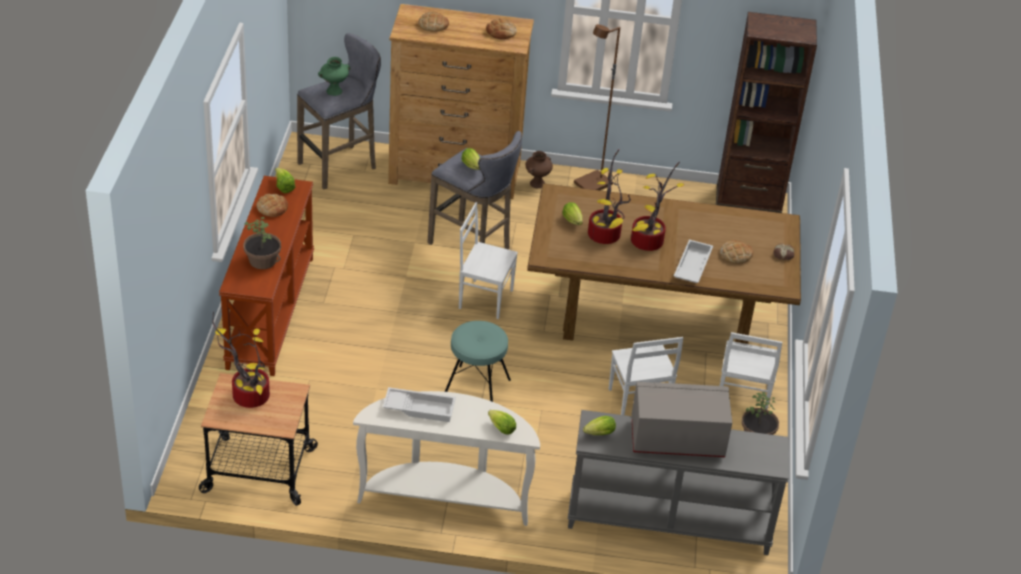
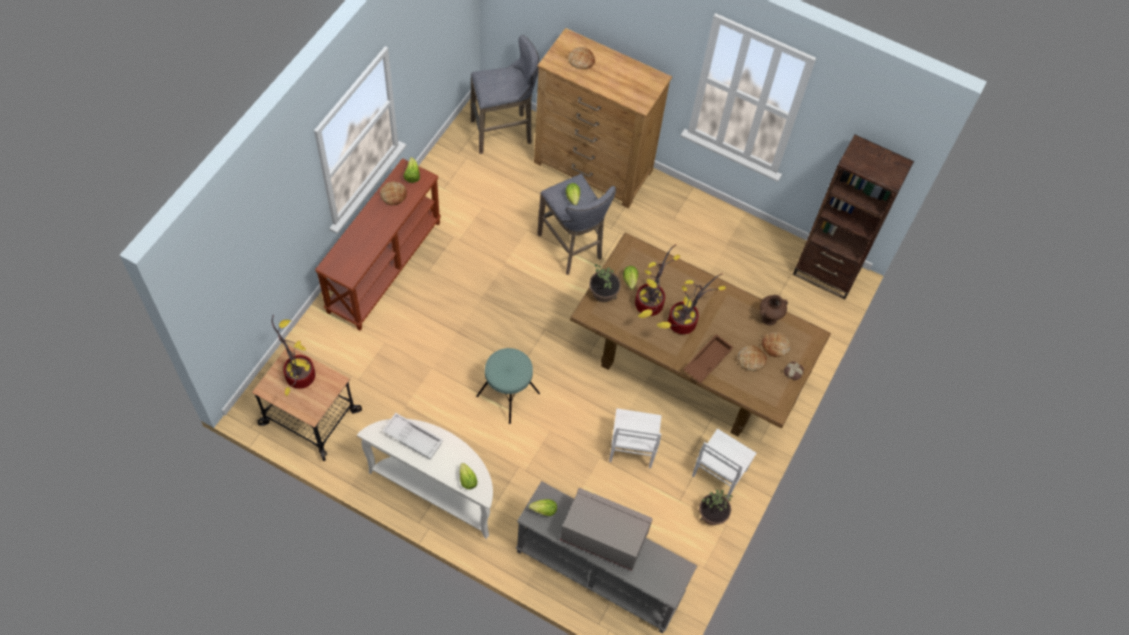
camera: 20 degrees right, 20 degrees up
(263, 260) = (362, 248): potted plant -> potted plant (603, 292)
(334, 91) = (497, 83): green vase -> none
(485, 298) = (557, 305): white chair -> none
(501, 32) = (636, 84): bread -> bread (775, 345)
(537, 183) = (656, 197): brown vase -> brown vase (769, 318)
(593, 185) = (703, 212): brown floor lamp -> none
(691, 266) = (707, 360): white tray -> brown tray

